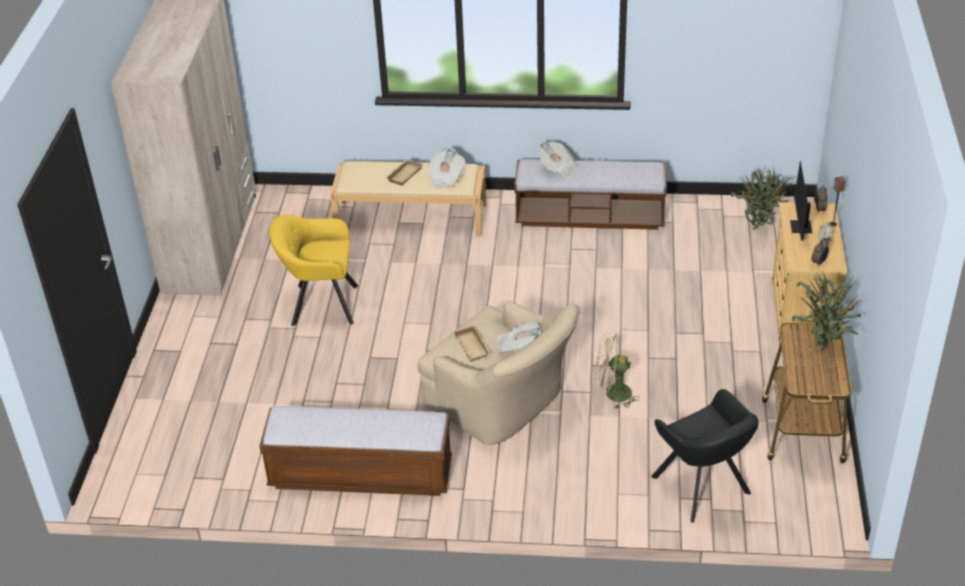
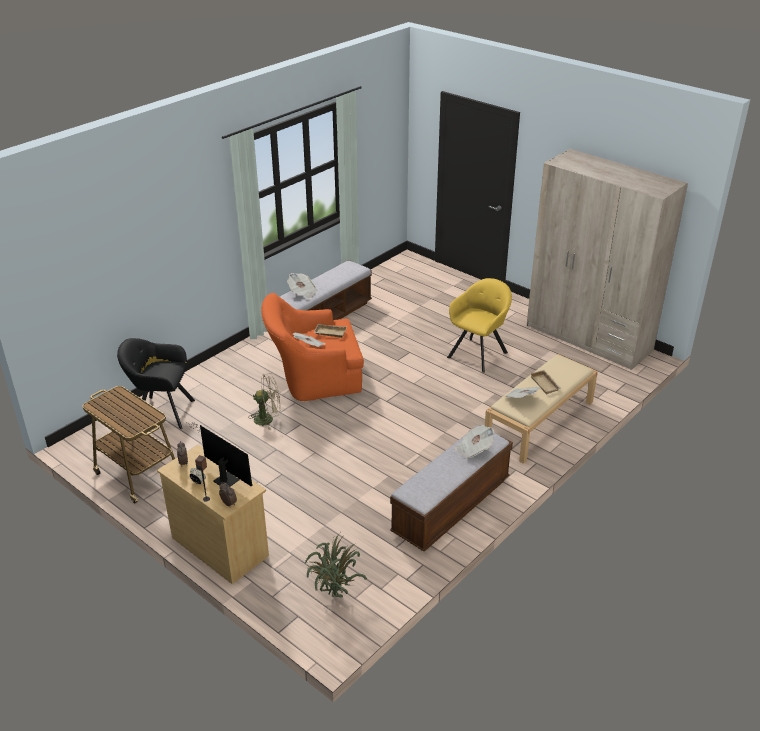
camera: 125 degrees right, 5 degrees down
(402, 427) = (302, 293): none -> newspaper
(503, 404) = (313, 378): beige armchair -> orange armchair
(612, 394) = (268, 419): beige fan -> beige fan turned 45 degrees clockwise
(824, 344) = (126, 422): potted plant -> none

